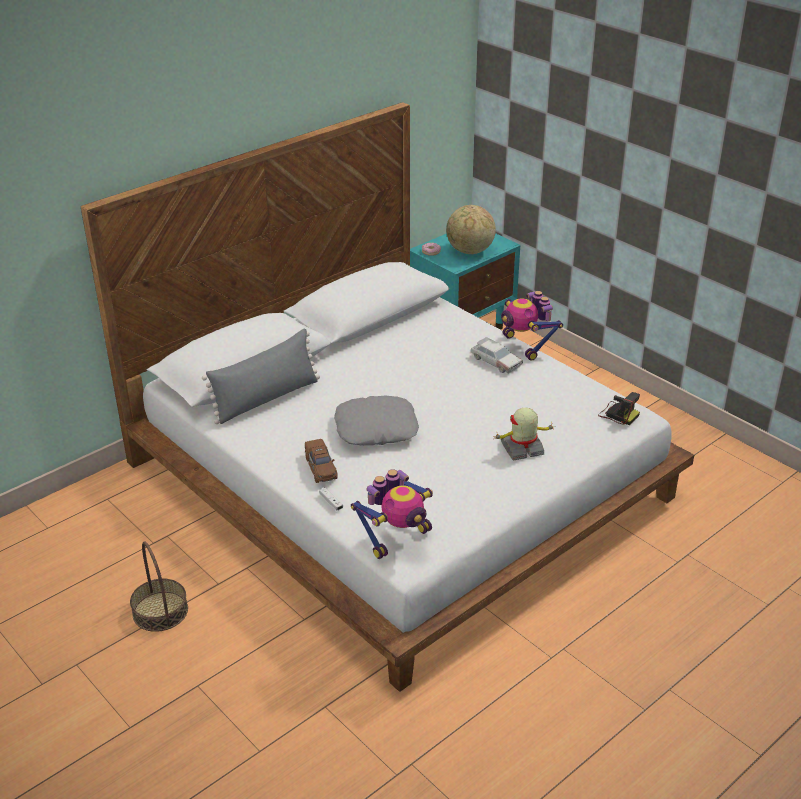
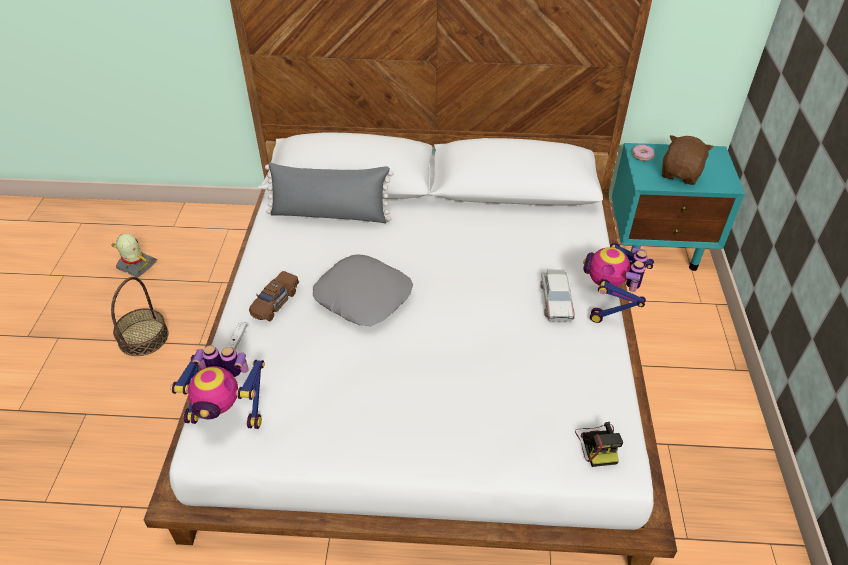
camera: 45 degrees right, 10 degrees up
(469, 251) = (681, 174): globe -> brown plush toy
(522, 449) = (451, 410): toy robot -> toy robot (136, 266)

